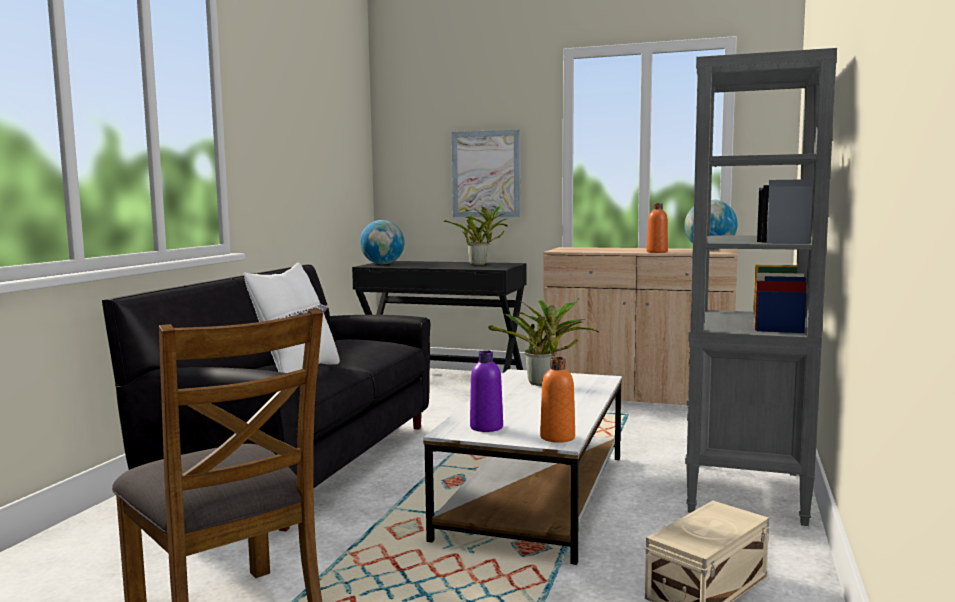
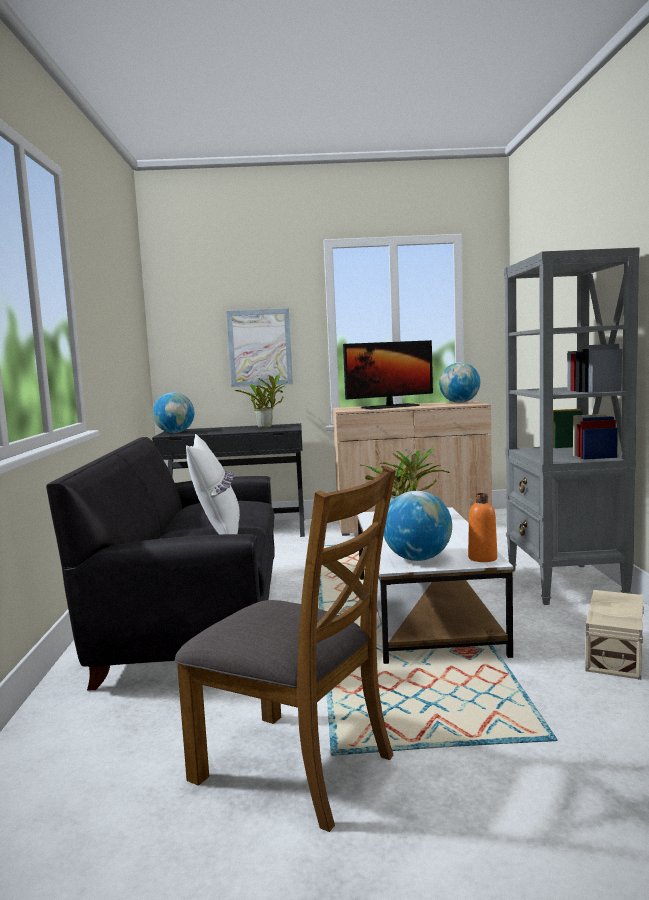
camera: 20 degrees left, 0 degrees up
(486, 427) = (417, 559): purple bottle -> globe
(617, 250) = (390, 406): none -> monitor
(657, 252) = (426, 406): orange bottle -> none

